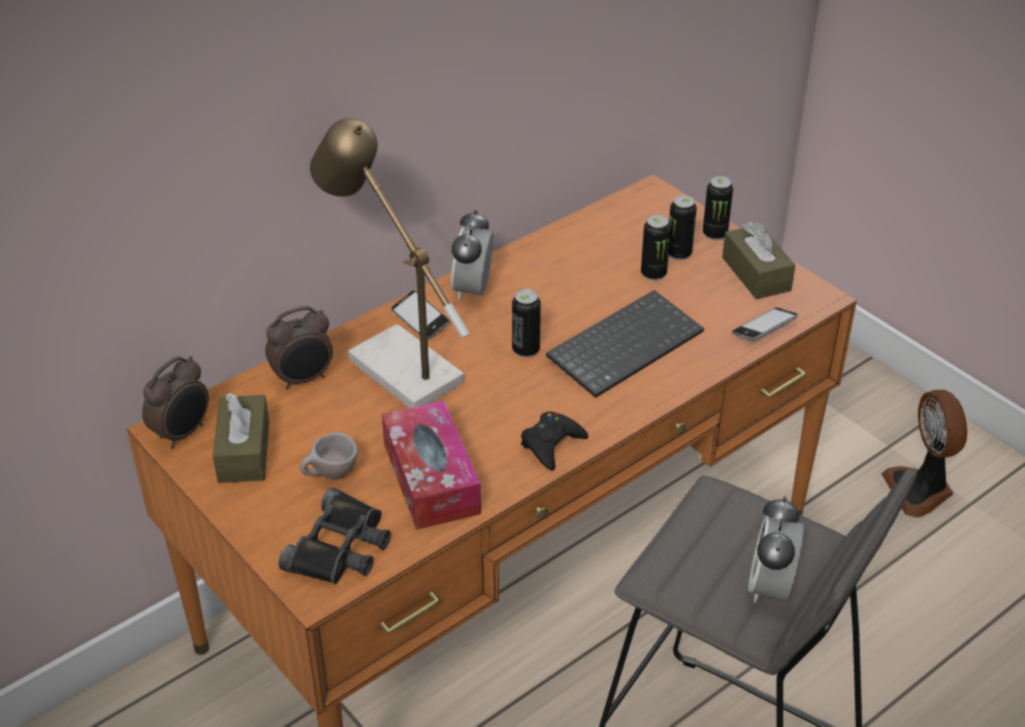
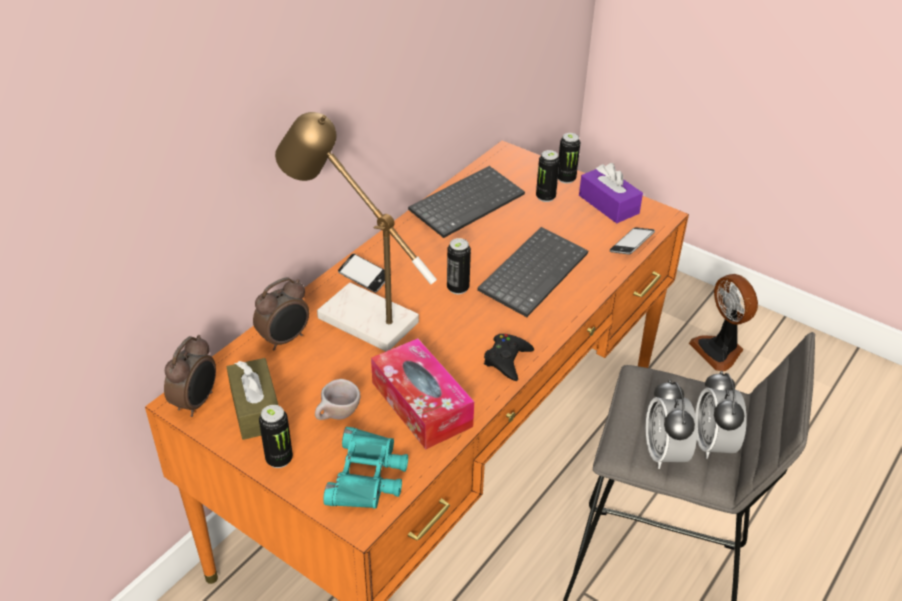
camera: 15 degrees left, 0 degrees up
(341, 547) = (368, 476): black binoculars -> turquoise binoculars
(473, 290) = (397, 247): alarm clock -> alarm clock (664, 453)
(577, 247) = (466, 202): none -> keyboard
(653, 274) = (532, 215): can -> can (279, 459)
(756, 274) = (608, 204): brown tissue box -> purple tissue box

